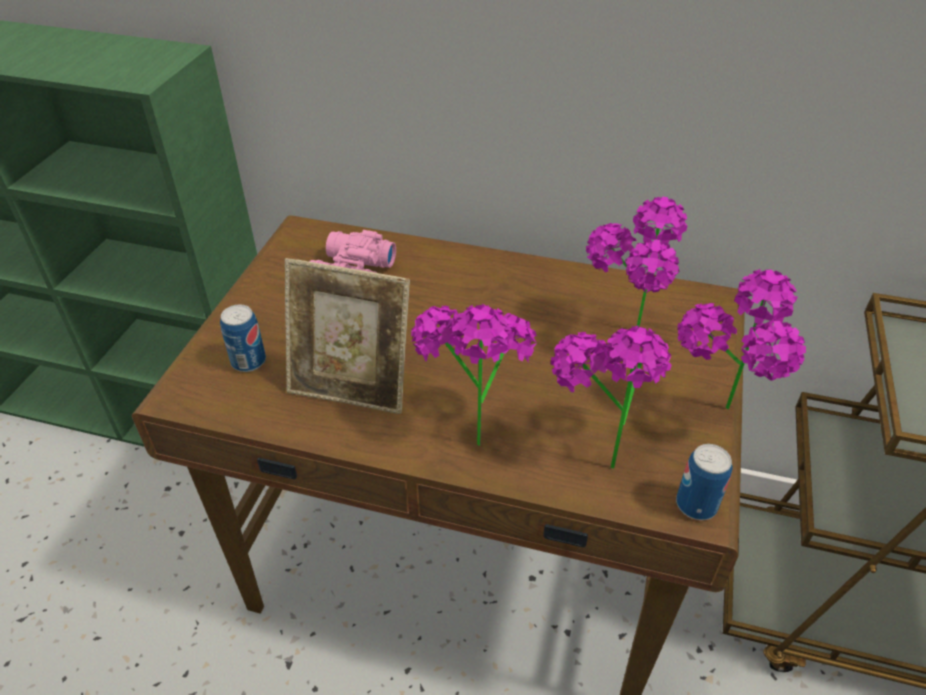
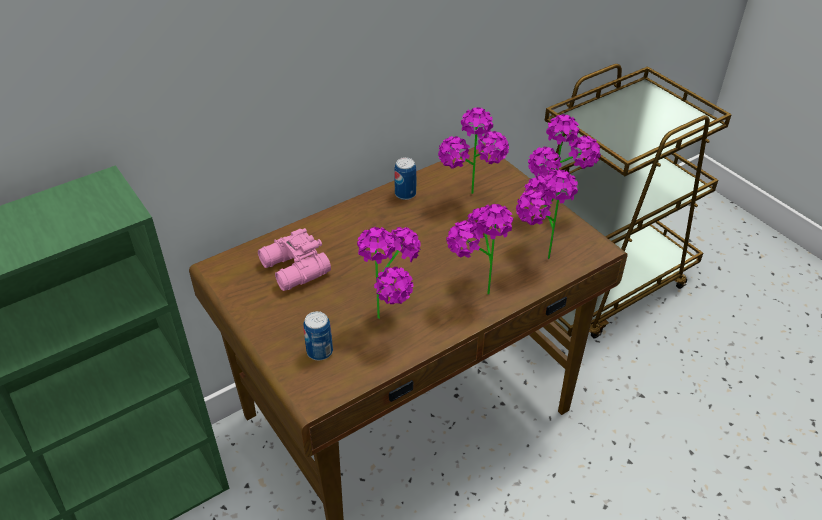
camera: 50 degrees left, 0 degrees up
(352, 387) = (393, 318): picture frame -> potted plant
(696, 505) = (594, 247): can -> can (405, 194)

